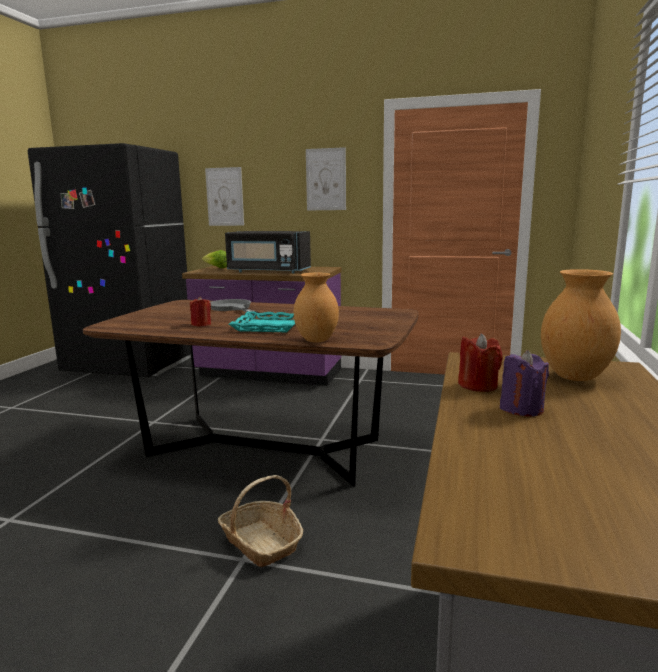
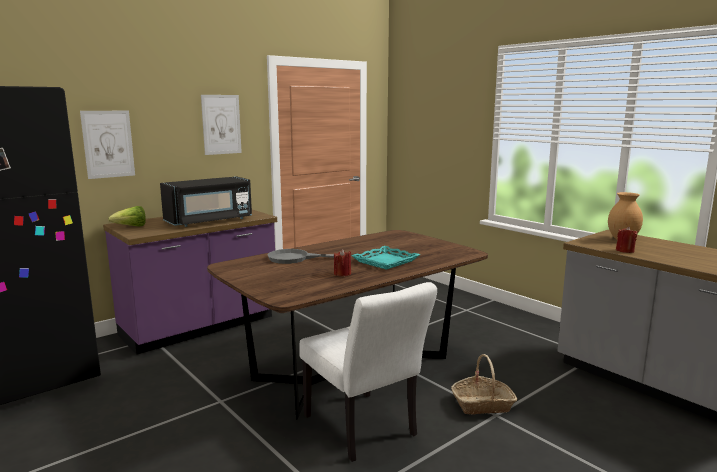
camera: 55 degrees left, 0 degrees up
(149, 491) = (364, 429): none -> white chair
(315, 340) = (446, 260): brown vase -> none
(521, 409) = (658, 253): purple candle -> none

